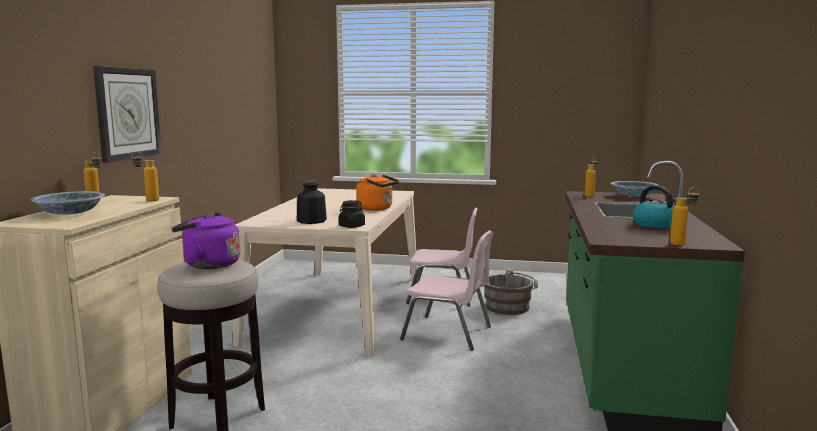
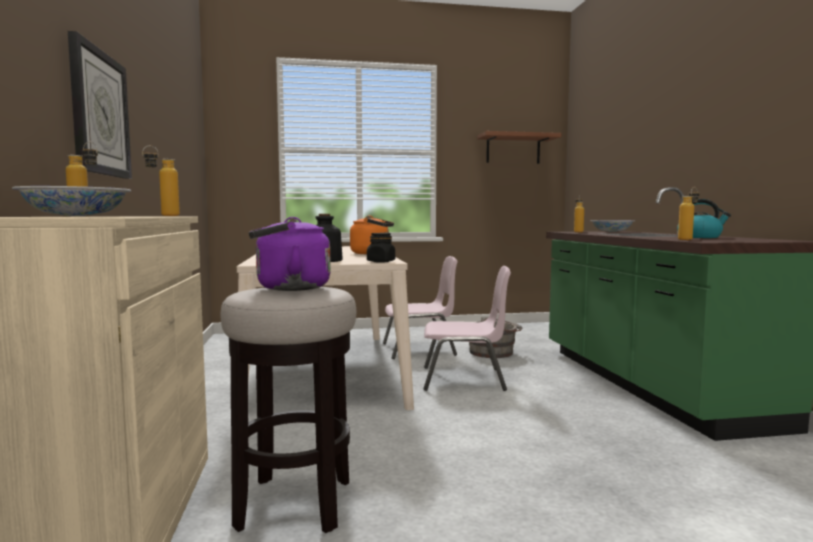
camera: 20 degrees left, 5 degrees down
(578, 87) = (513, 149): none -> brown shelf
(682, 244) = (769, 241): bottle -> bottle (688, 239)

